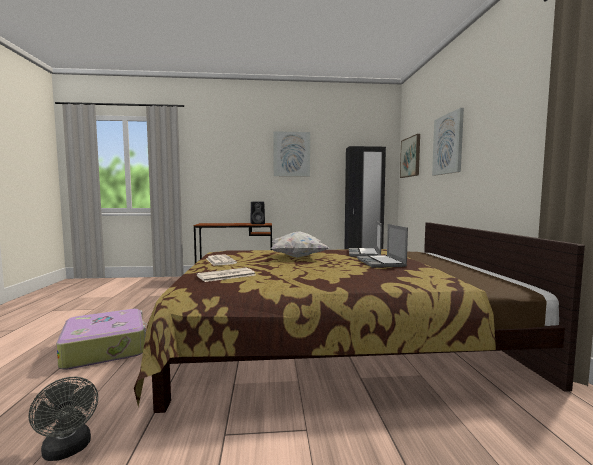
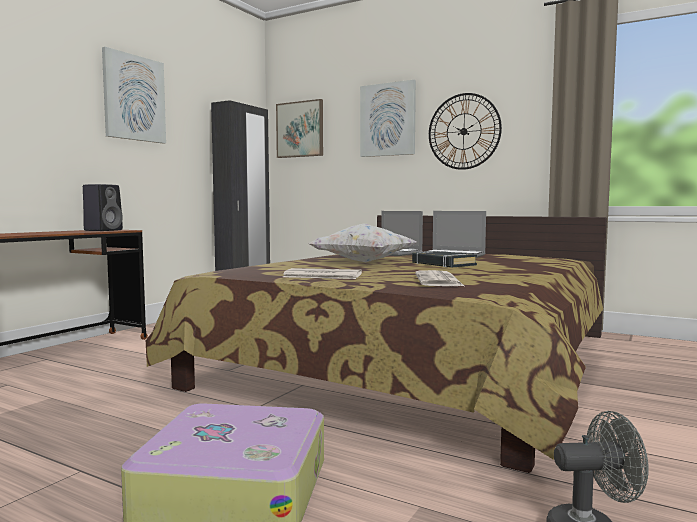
camera: 55 degrees left, 0 degrees up
(318, 267) = (443, 264): none -> black book
(490, 148) = (464, 131): none -> wall clock

